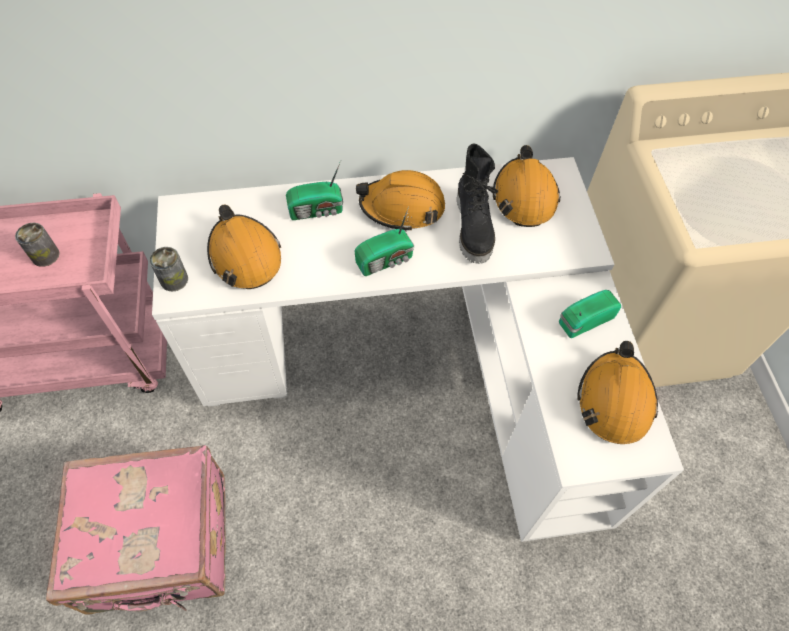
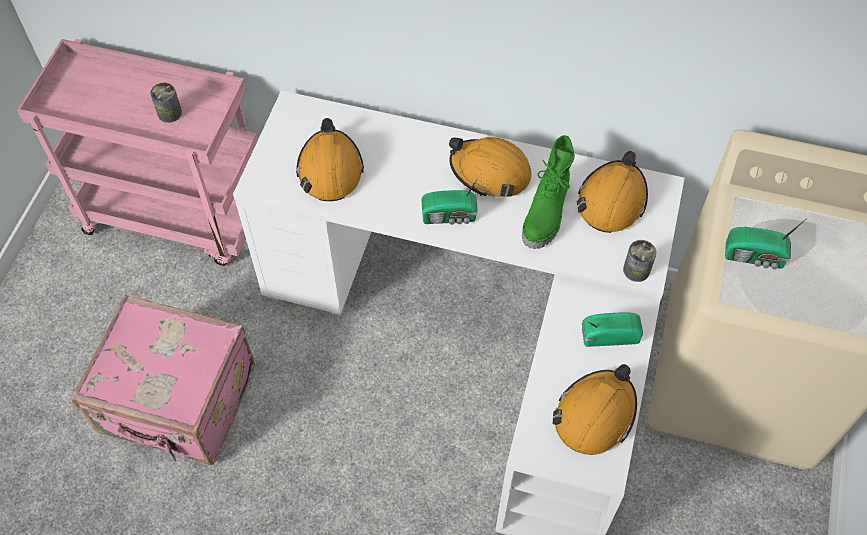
camera: 25 degrees right, 0 degrees up
(174, 280) = (262, 170): can -> can (636, 270)
(317, 210) = (412, 149): radio -> radio (756, 257)
(474, 228) = (547, 214): black boot -> green boot

